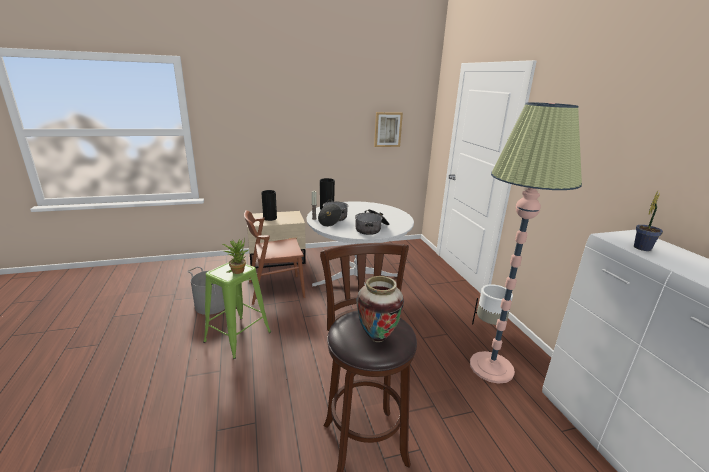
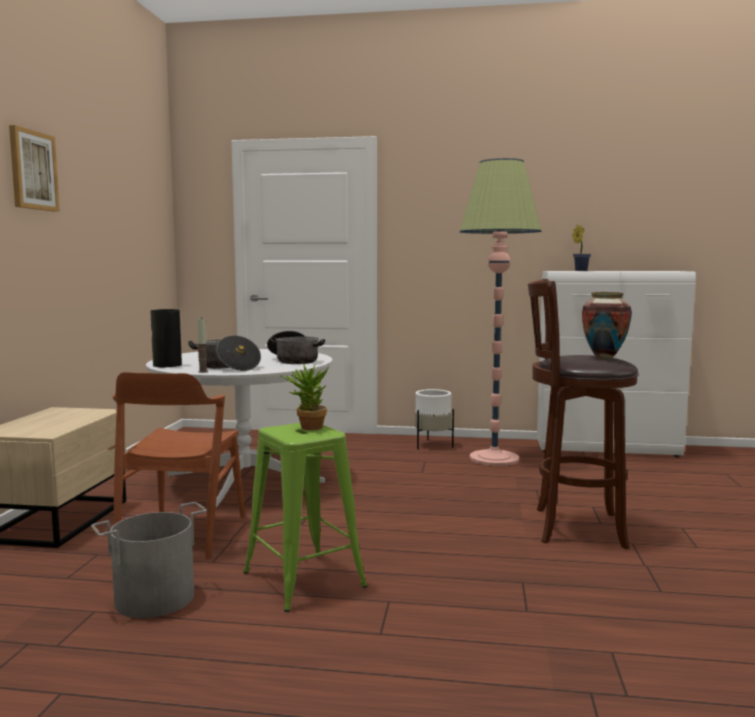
camera: 65 degrees left, 15 degrees down
(269, 218) = (43, 423): vase -> none
(387, 129) = (137, 238): picture -> picture (33, 170)

